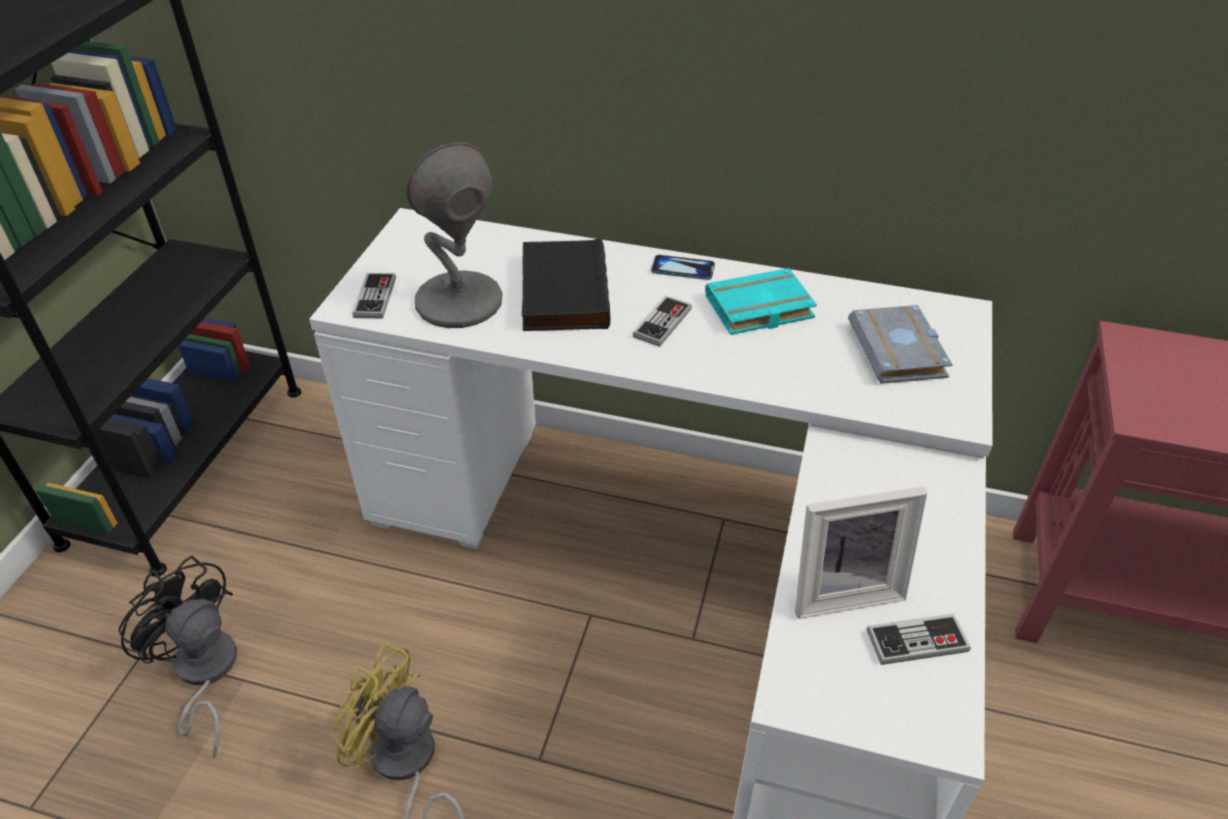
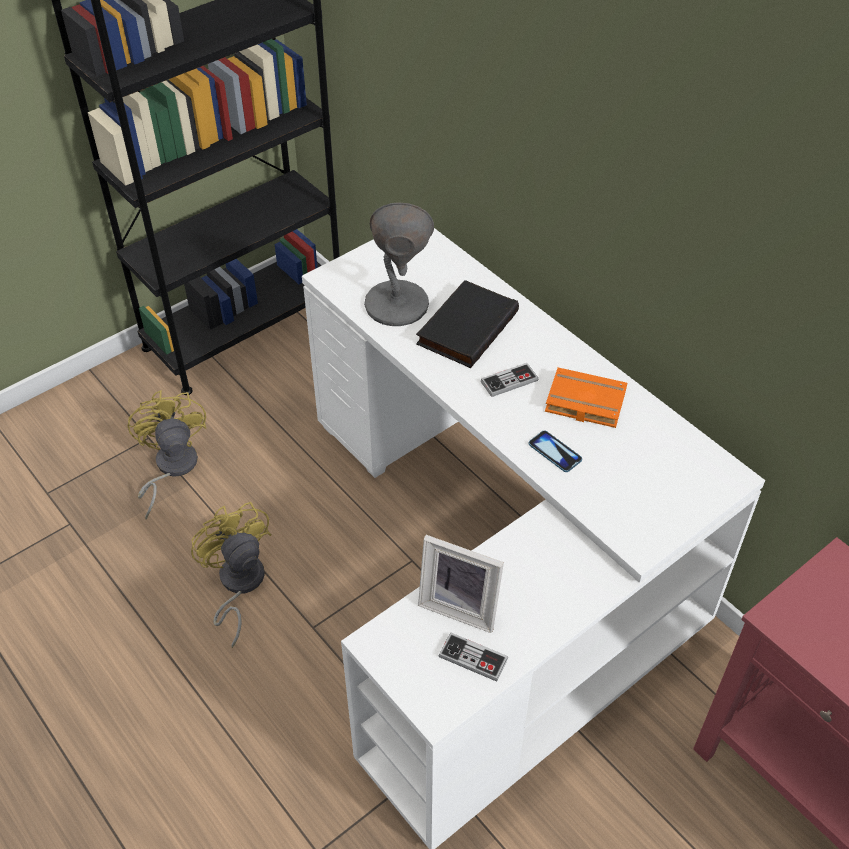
camera: 35 degrees right, 5 degrees up
(203, 674) = (171, 468): black fan -> yellow fan
(375, 297) = (349, 278): game controller -> none
(682, 269) = (562, 348): phone -> phone (555, 452)
(758, 309) = (583, 403): turquoise book -> orange book
(900, 352) = (650, 482): grey book -> none

